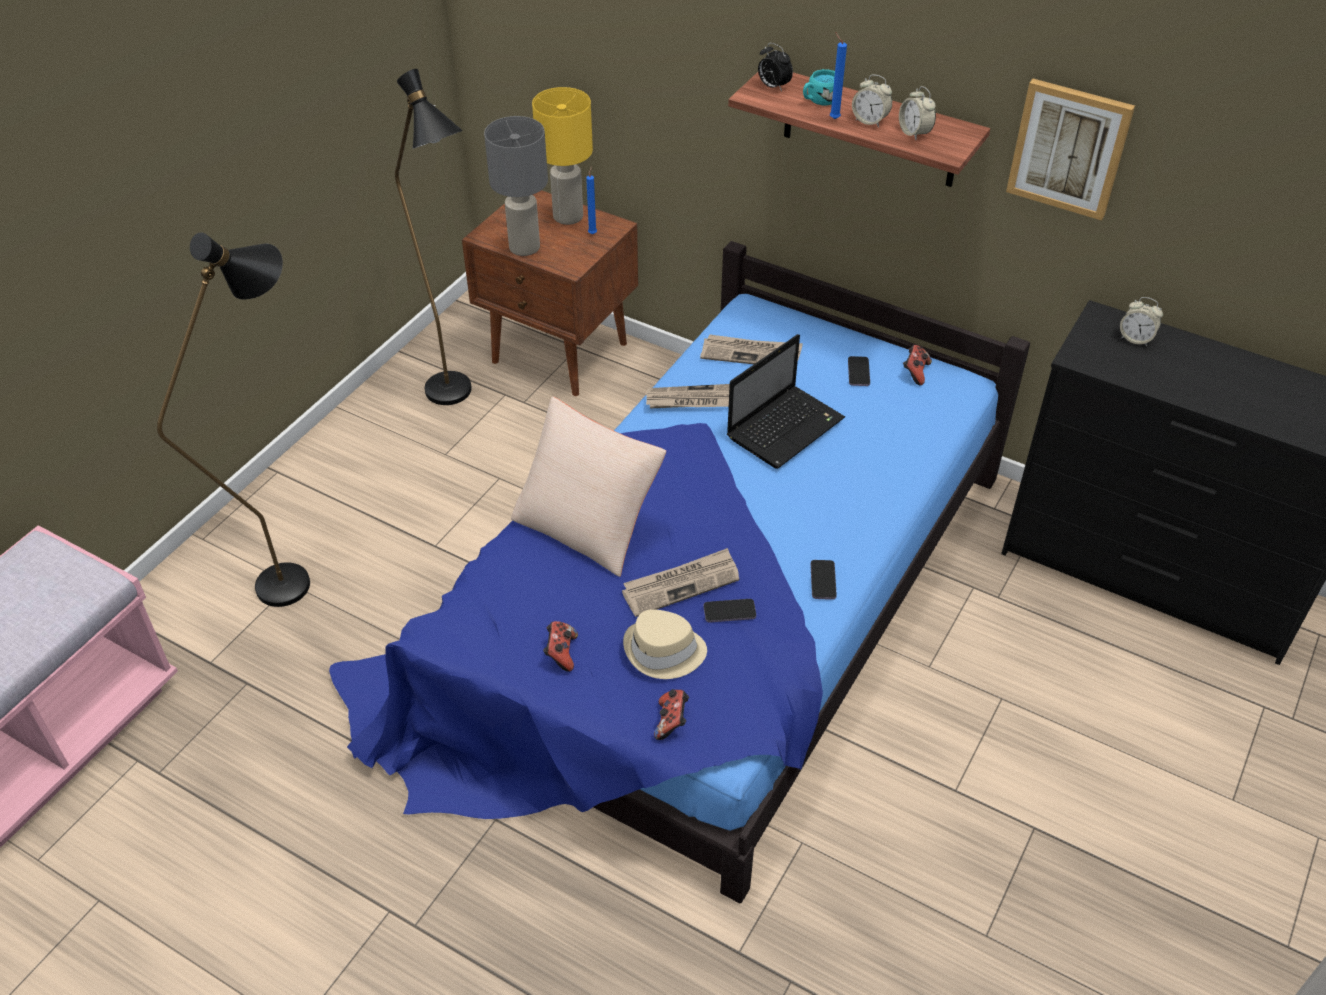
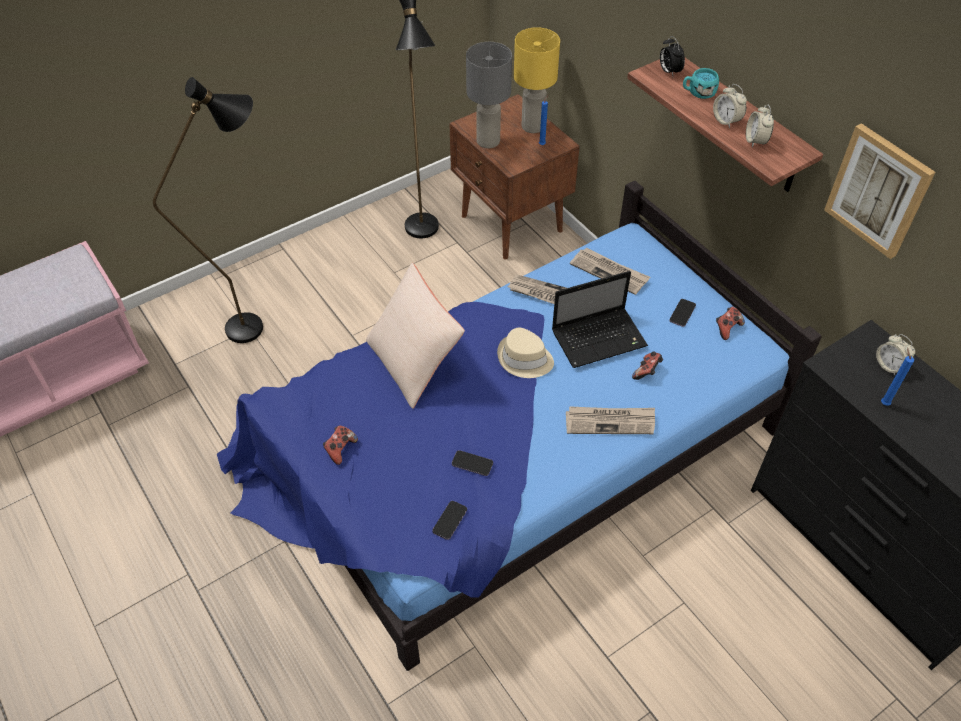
camera: 25 degrees right, 5 degrees up
(664, 652) = (409, 475): beige hat -> beige hat (524, 359)
(671, 722) = (384, 528): game controller -> game controller (647, 372)
(681, 584) = (451, 430): newspaper -> newspaper (610, 422)
(823, 581) = (555, 466): phone -> phone (450, 521)
(833, 118) = (698, 110): blue candle -> blue candle (883, 402)

